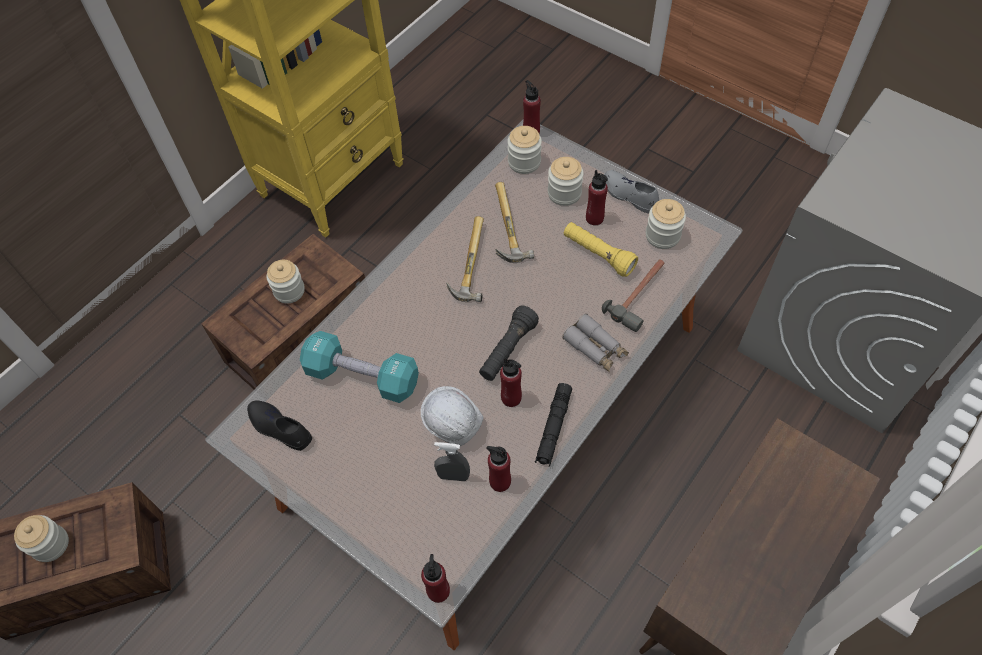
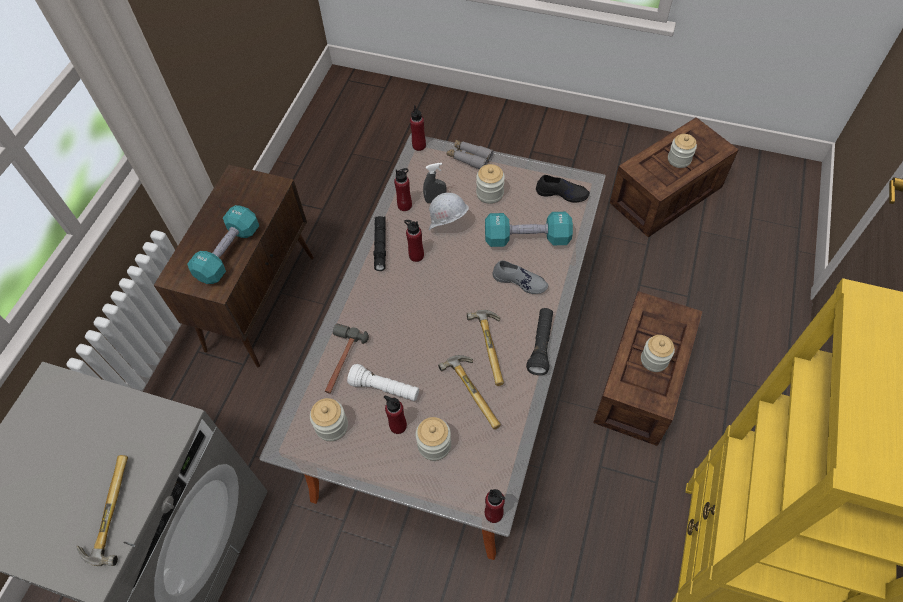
camera: 160 degrees right, 0 degrees up
(507, 350) = (431, 286): black flashlight -> black flashlight (541, 345)
(524, 162) = (486, 470): jar -> jar (490, 193)
(595, 348) = (366, 308): grey binoculars -> grey binoculars (469, 158)
(598, 255) = (385, 388): yellow flashlight -> white flashlight
(630, 195) = (371, 463): grey shoe -> grey shoe (520, 281)
(770, 495) = (228, 253): none -> turquoise dumbbell
(890, 147) = (107, 511): none -> hammer

